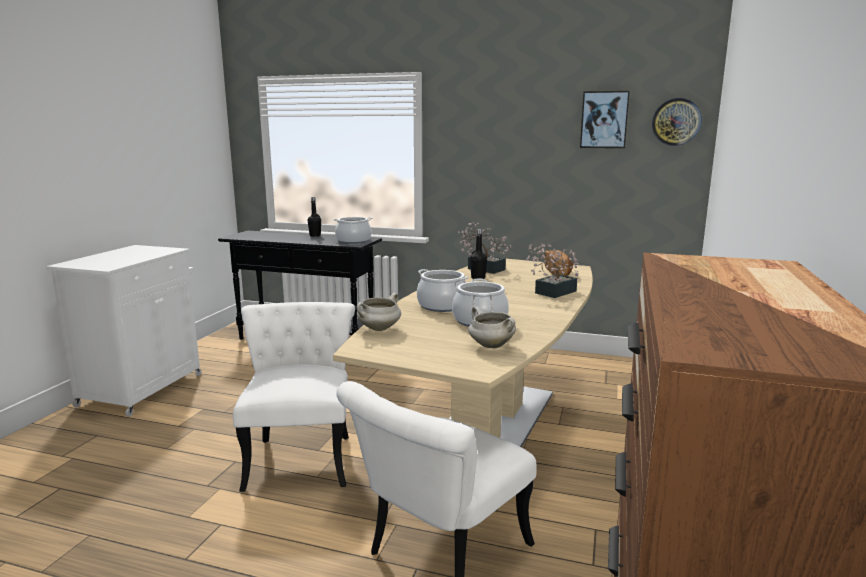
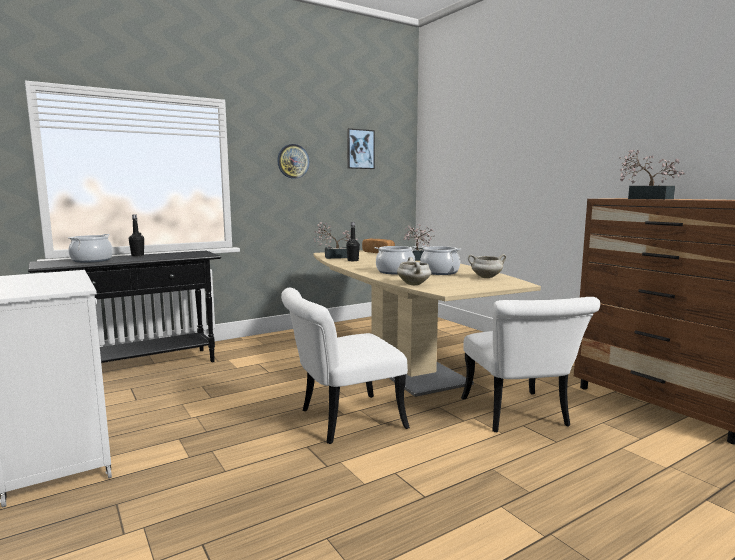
camera: 50 degrees left, 5 degrees down
(301, 455) = (341, 421): white chair -> white chair turned 60 degrees counterclockwise
(353, 241) = (194, 253): cooking pot -> cooking pot (92, 260)
(676, 122) = (398, 152): wall clock -> wall clock (293, 161)
(707, 275) = (645, 198): none -> potted plant

